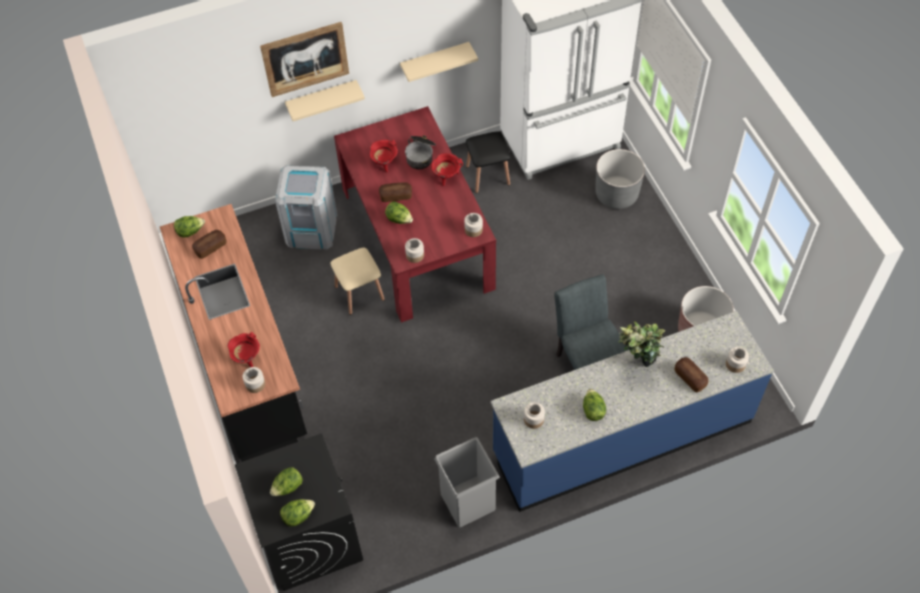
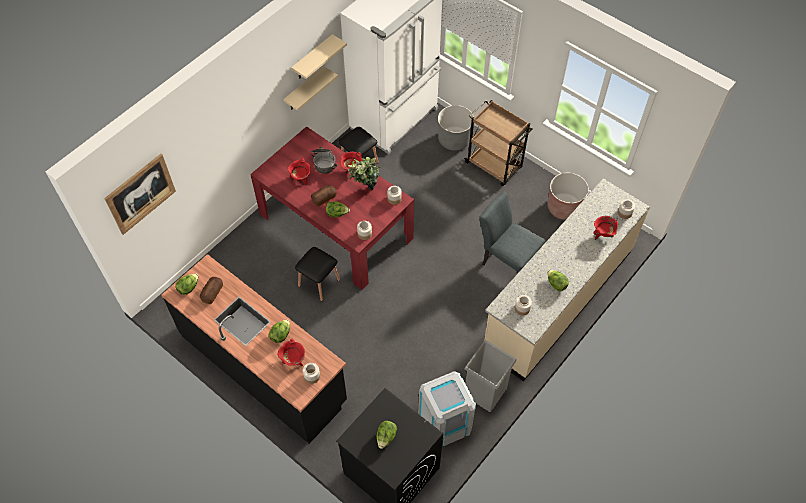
camera: 30 degrees left, 0 degrees up
(298, 516) = (407, 454): lettuce -> lettuce (280, 335)
(305, 59) = (223, 120): picture -> picture (140, 194)
(311, 229) = (254, 252): grey trash can -> grey trash can (444, 422)
(322, 99) = (237, 148): beige shelf -> beige shelf (312, 58)
(359, 293) = (319, 283): beige stool -> black stool
(621, 437) = (557, 299): blue counter -> beige counter
(636, 367) = (565, 243): potted plant -> potted plant (365, 193)
(646, 245) = (494, 166): none -> brown cart
(690, 378) = (603, 234): bread -> red cooking pot

